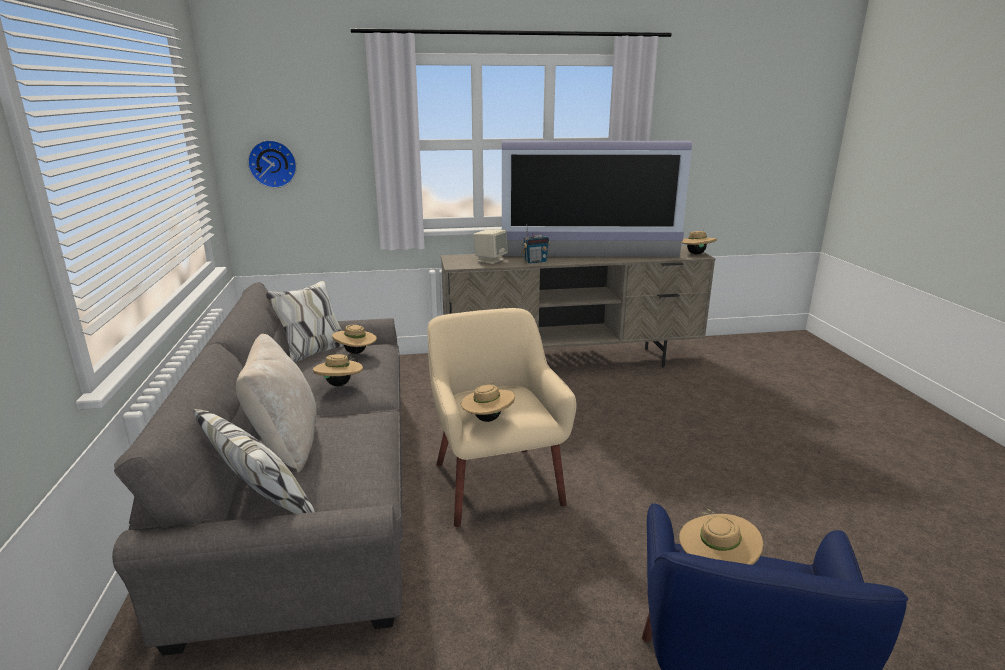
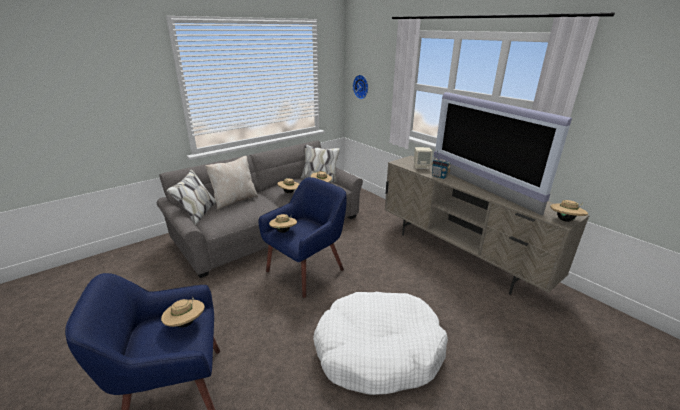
camera: 60 degrees right, 5 degrees up
(495, 482) = (306, 270): beige armchair -> blue armchair
(714, 477) = (378, 351): none -> white dog bed

